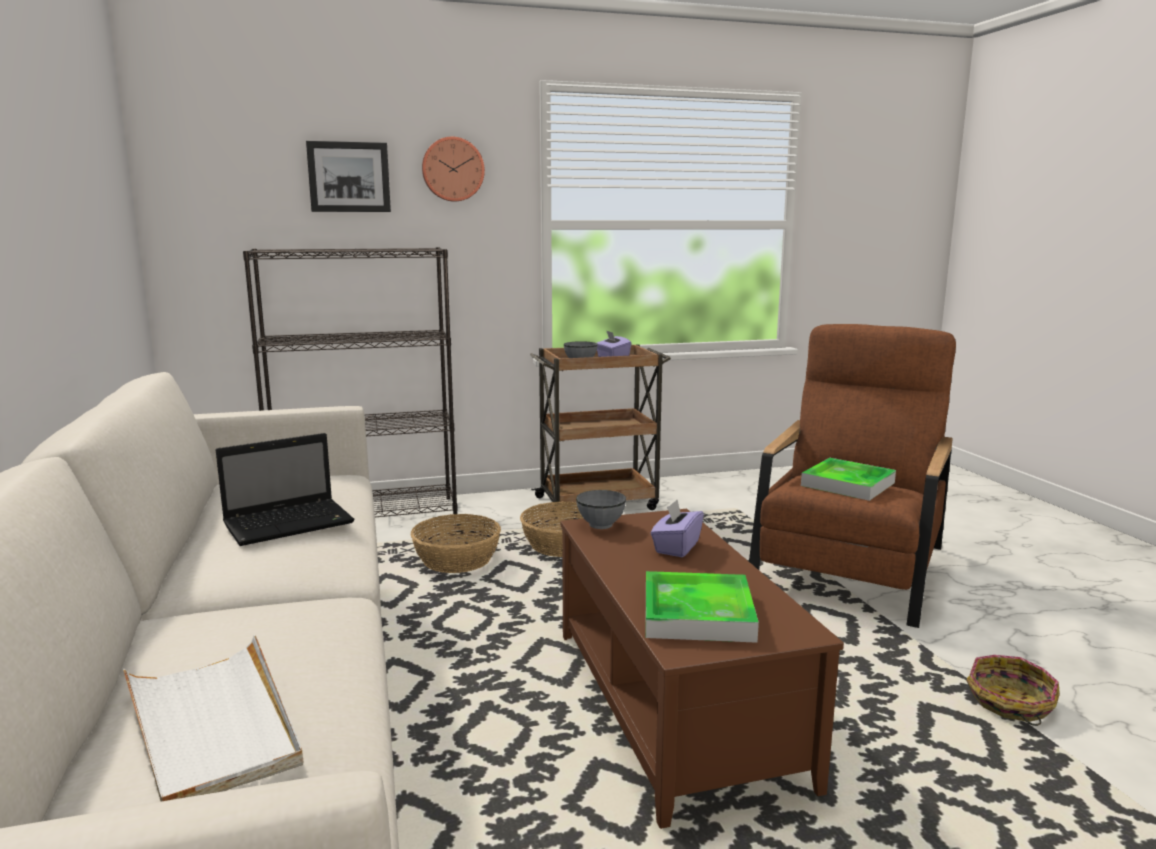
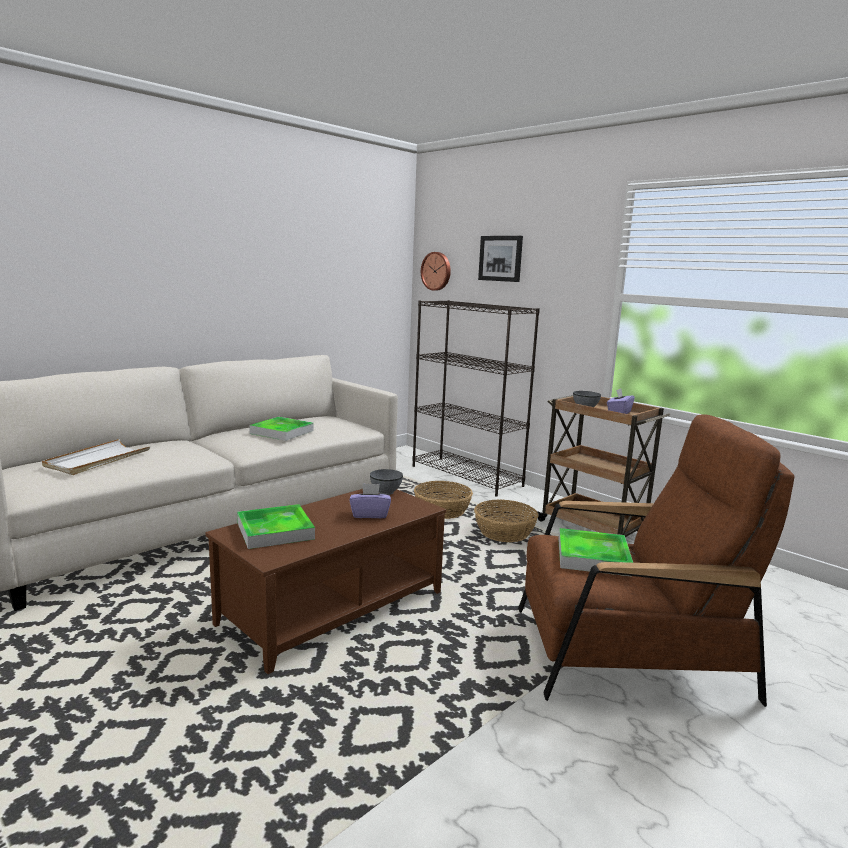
camera: 60 degrees right, 0 degrees up
(291, 523) = (282, 432): laptop -> tray
(452, 169) = (559, 253): wall clock -> wall clock (437, 271)
(1009, 704) = (450, 760): basket -> none

